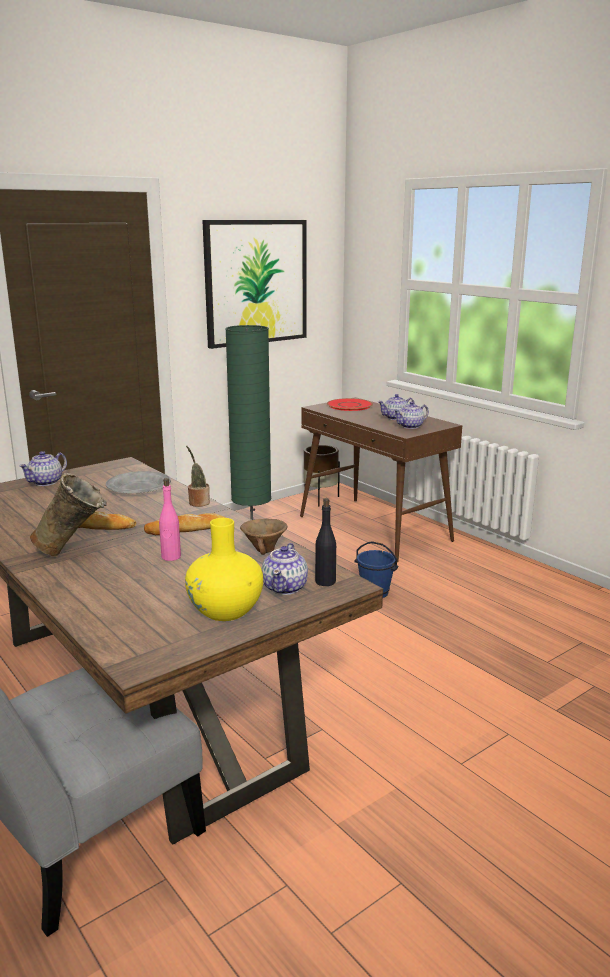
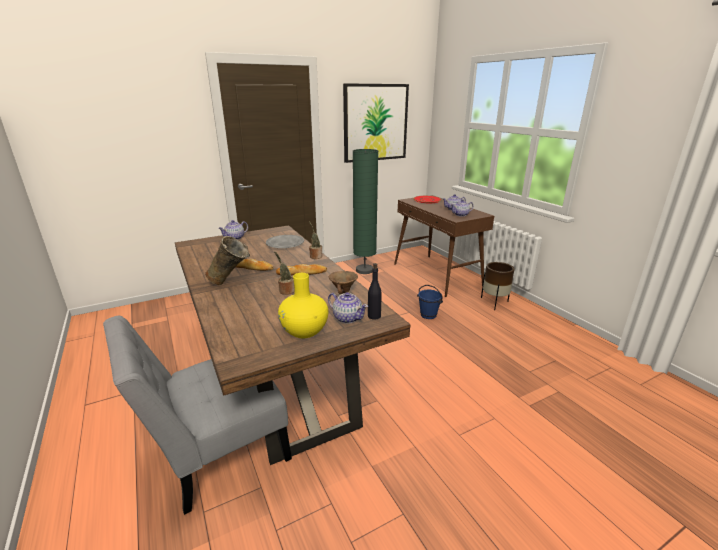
camera: 10 degrees right, 5 degrees up
(171, 557) = (286, 291): pink bottle -> potted plant
(285, 587) = (347, 318): teapot -> teapot turned 75 degrees counterclockwise
(320, 499) = (408, 254): brown planter -> brown planter (494, 303)

